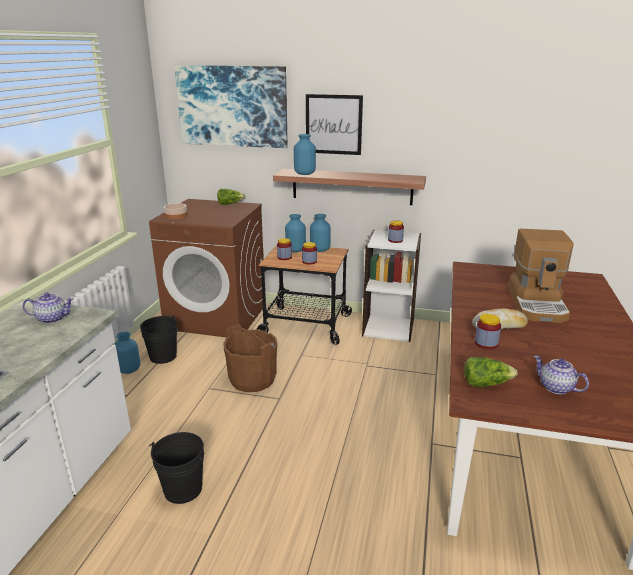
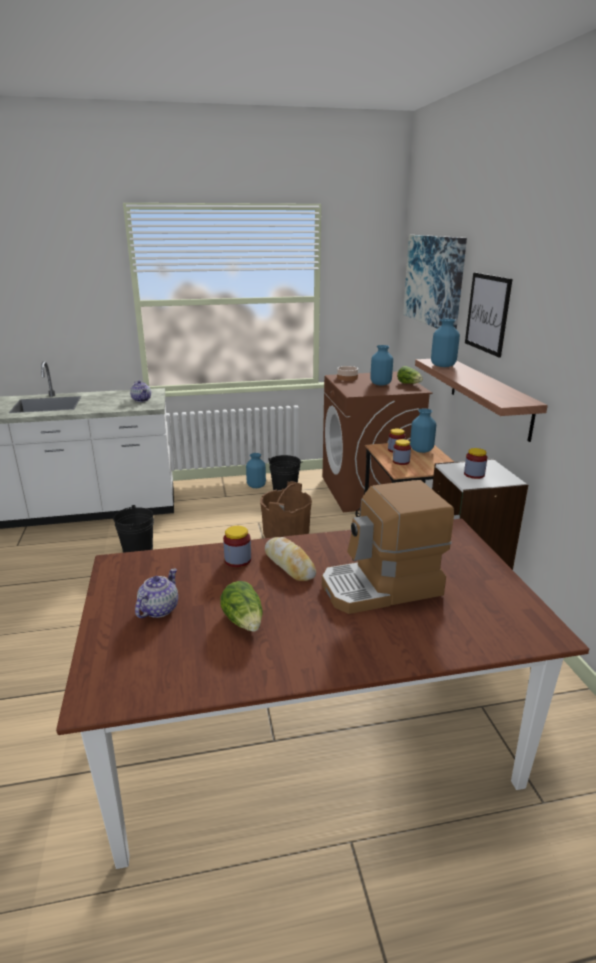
camera: 65 degrees right, 0 degrees up
(320, 250) = (439, 460): blue vase -> blue vase (380, 384)
(486, 383) = (150, 567): lettuce -> lettuce (244, 621)

